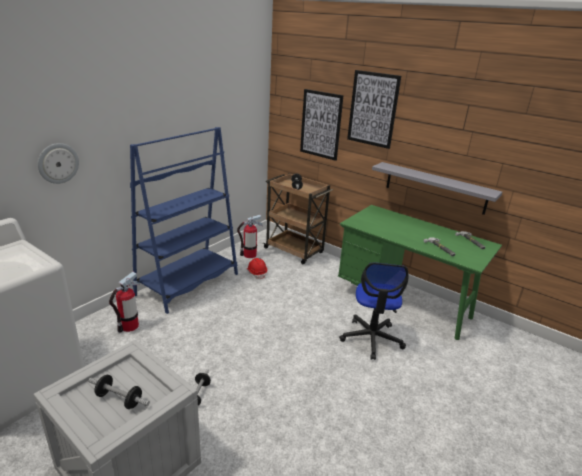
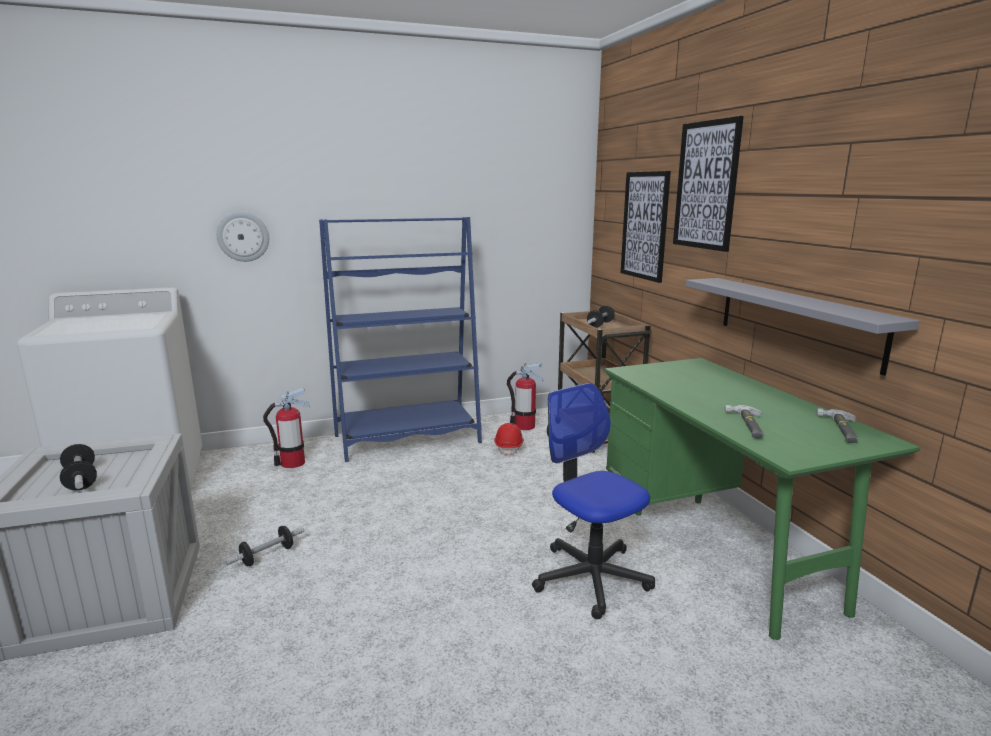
camera: 35 degrees right, 10 degrees down
(371, 339) = (591, 577): office chair -> office chair turned 105 degrees clockwise

